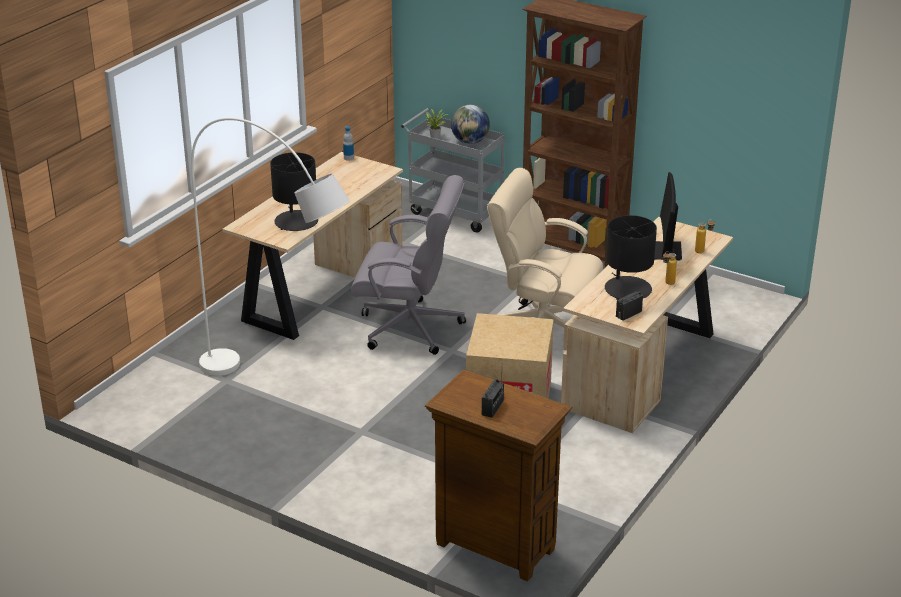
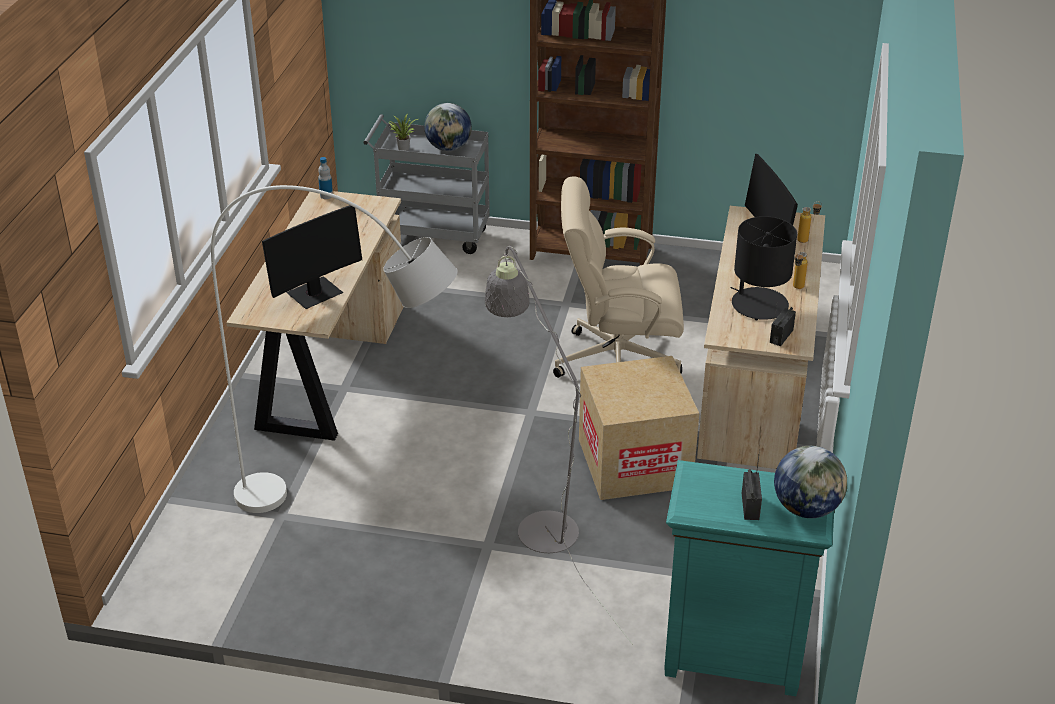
camera: 20 degrees left, 5 degrees up
(296, 221) = (315, 294): black table lamp -> monitor
(409, 327) = (464, 392): grey office chair -> none
(410, 424) = (540, 521): none -> grey floor lamp
(493, 547) = (731, 661): brown cabinet -> turquoise cabinet
(533, 418) = (806, 508): none -> globe

